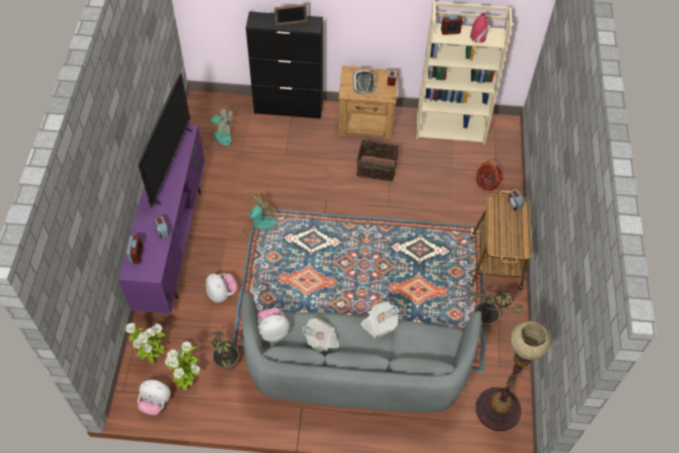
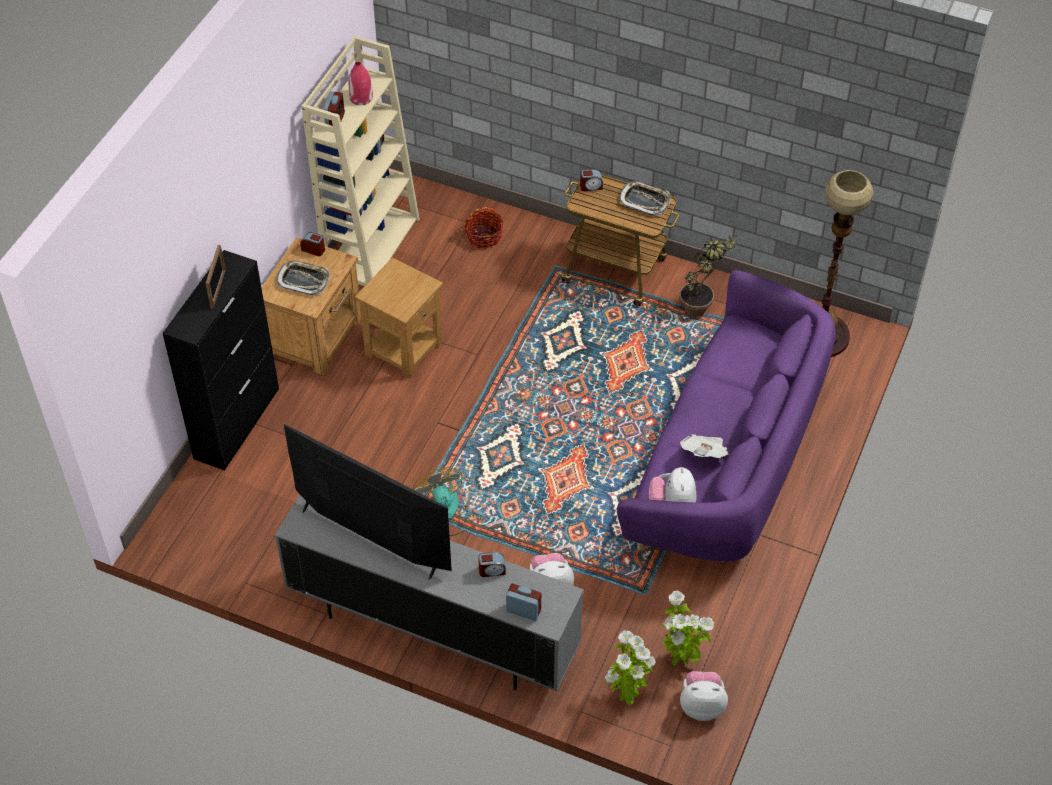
camera: 70 degrees left, 5 degrees down
(156, 402) = (701, 705): plush toy -> plush toy turned 120 degrees counterclockwise
(173, 241) = (431, 631): purple tv stand -> grey tv stand
(218, 135) = (247, 528): fan -> none
(228, 368) = (674, 606): potted plant -> none
(355, 372) = (727, 462): grey sofa -> purple sofa
(376, 167) = (404, 348): basket -> brown side table
(379, 324) = (699, 387): newspaper -> none
(517, 239) = (644, 201): none -> tray

